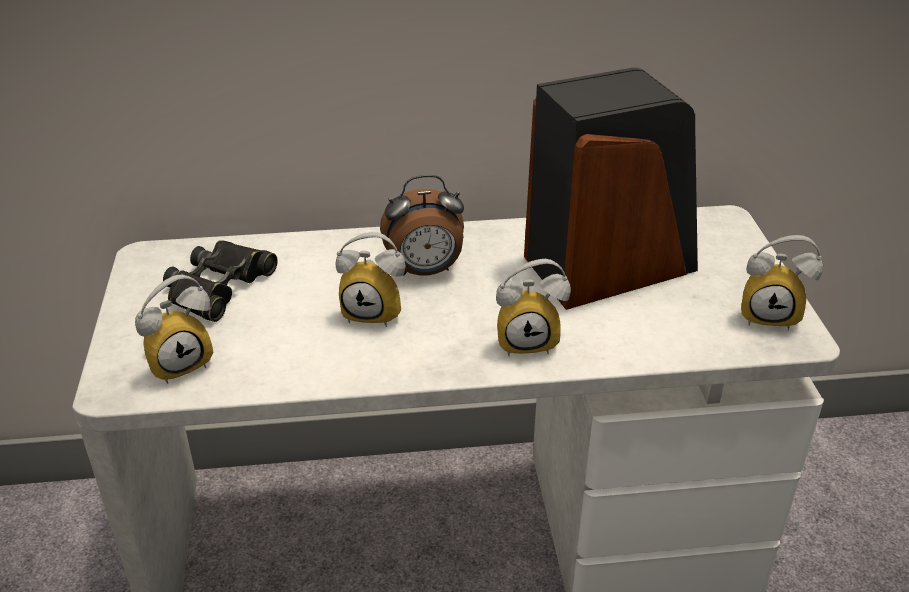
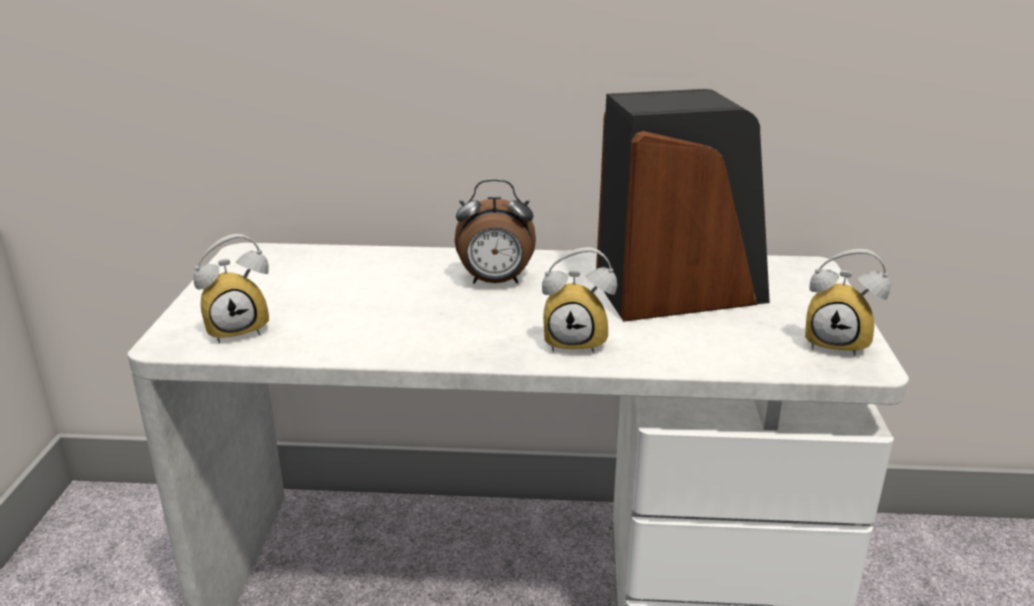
camera: 10 degrees right, 10 degrees down
(219, 287) = (299, 279): black binoculars -> none
(375, 312) = (436, 307): alarm clock -> none

